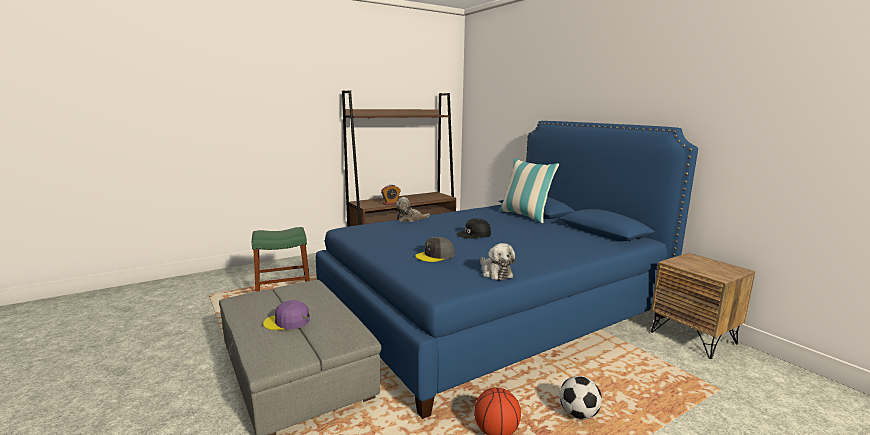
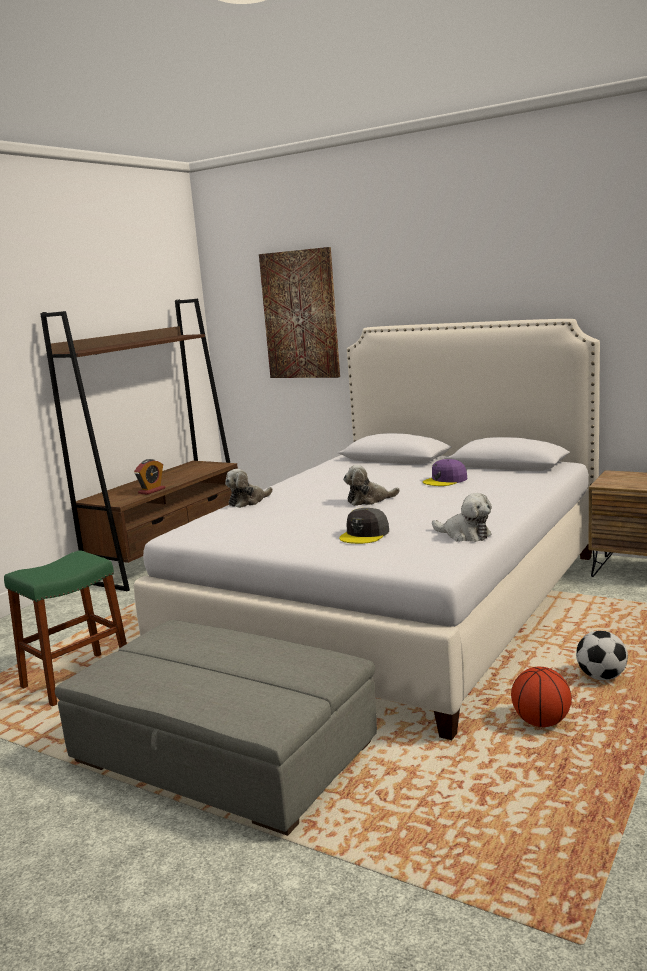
camera: 25 degrees left, 0 degrees up
(287, 322) = (221, 675): purple cap -> purple cap (445, 480)
(474, 234) = (369, 500): black cap -> plush toy
(492, 310) = (396, 605): blue bed -> white bed
(508, 109) = (300, 315): none -> picture
(525, 216) = (391, 465): pillow -> none

